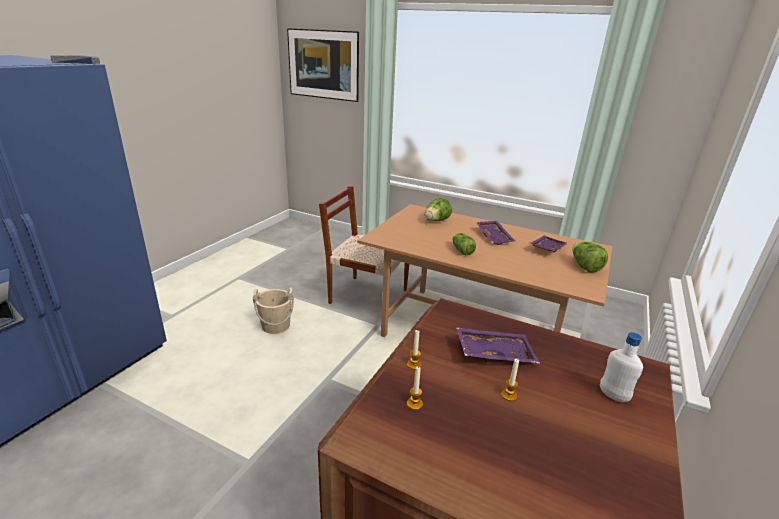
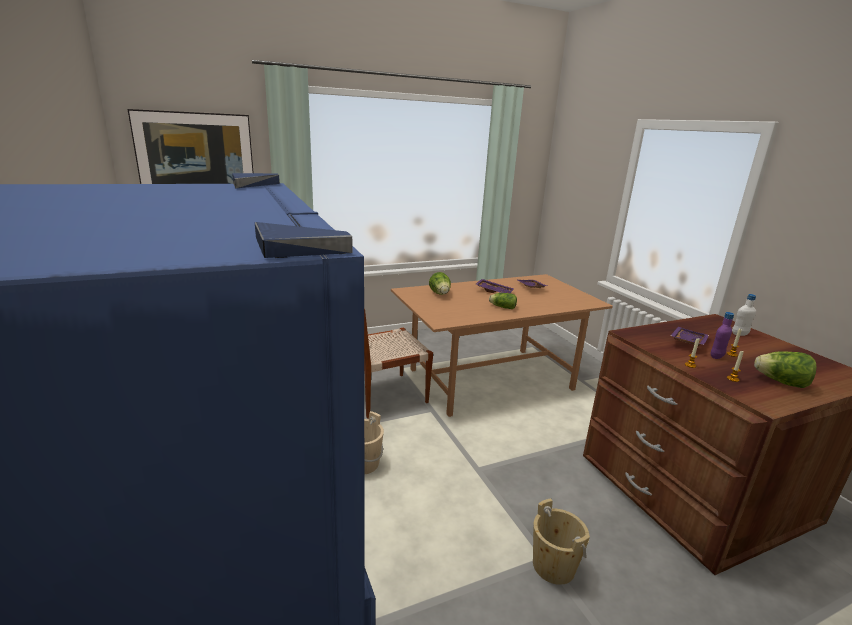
camera: 50 degrees left, 5 degrees down
(243, 471) = (553, 566): none -> beige bucket
(478, 382) = (716, 356): none -> purple bottle
(584, 267) = (566, 290): lettuce -> lettuce (781, 382)

